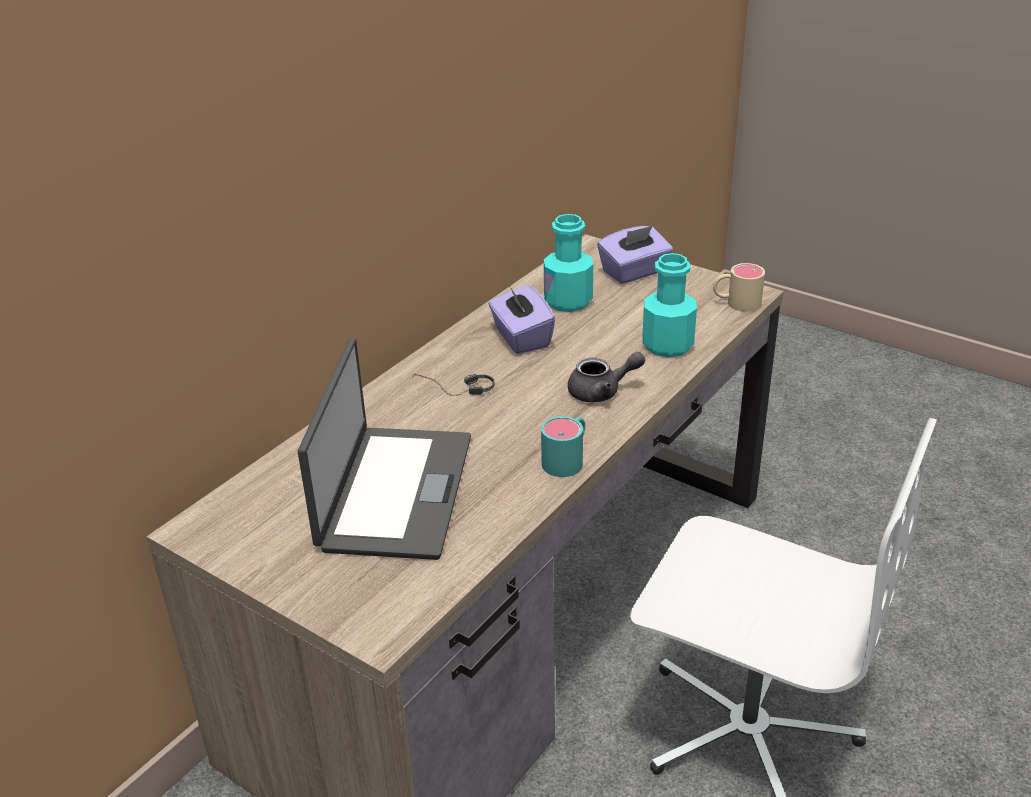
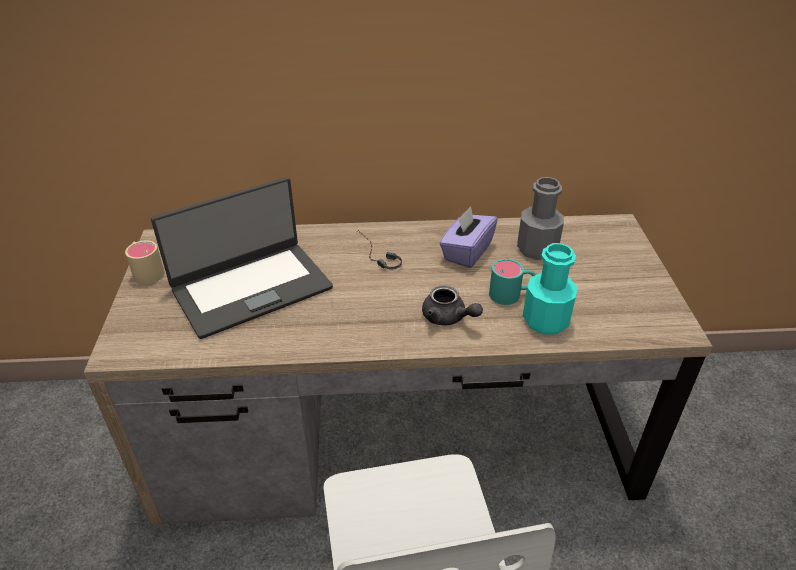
camera: 50 degrees right, 5 degrees up
(567, 459) = (353, 341): turquoise mug -> turquoise mug (511, 294)
(568, 301) = (537, 249): turquoise bottle -> grey bottle
(634, 272) = (617, 259): purple tissue box -> none
(736, 303) = (653, 328): beige mug -> beige mug (146, 271)

